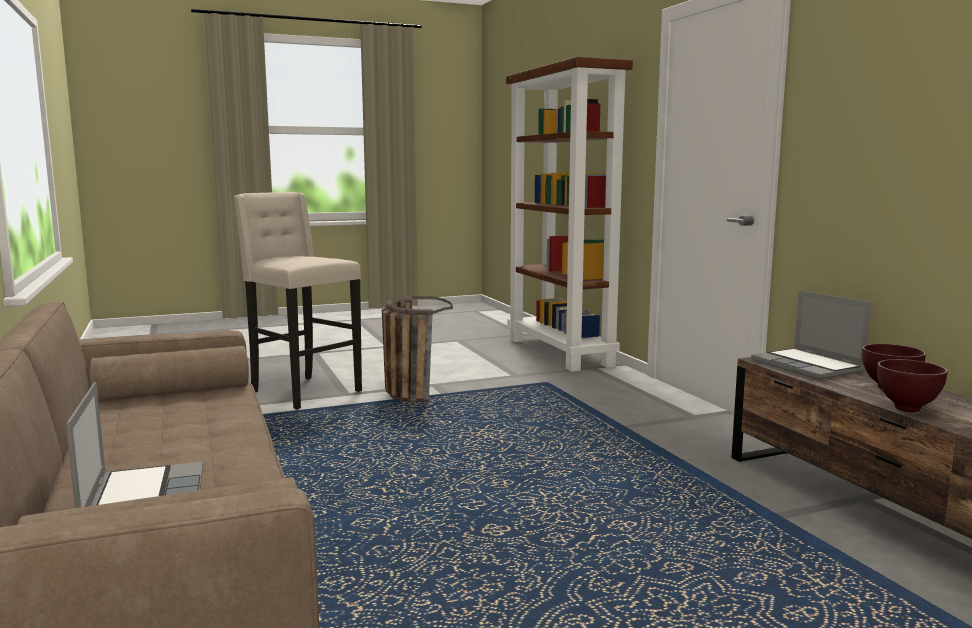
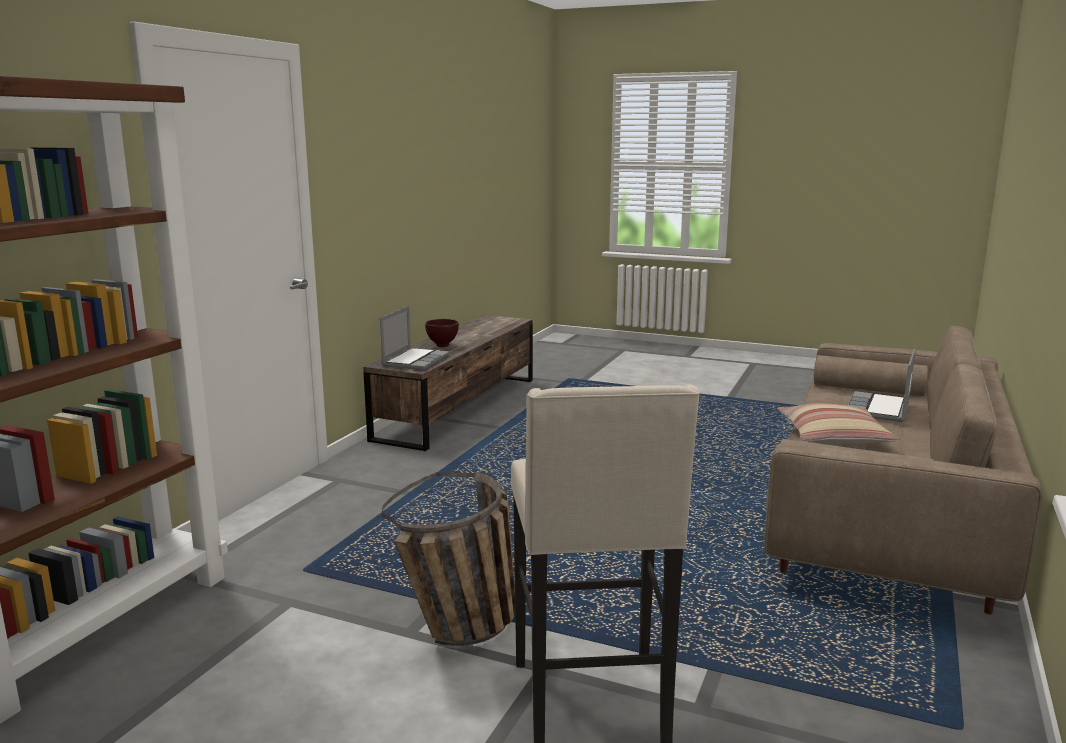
camera: 135 degrees left, 5 degrees up
(207, 434) = (834, 437): none -> pillow
(908, 410) = (478, 341): brown bowl -> none

